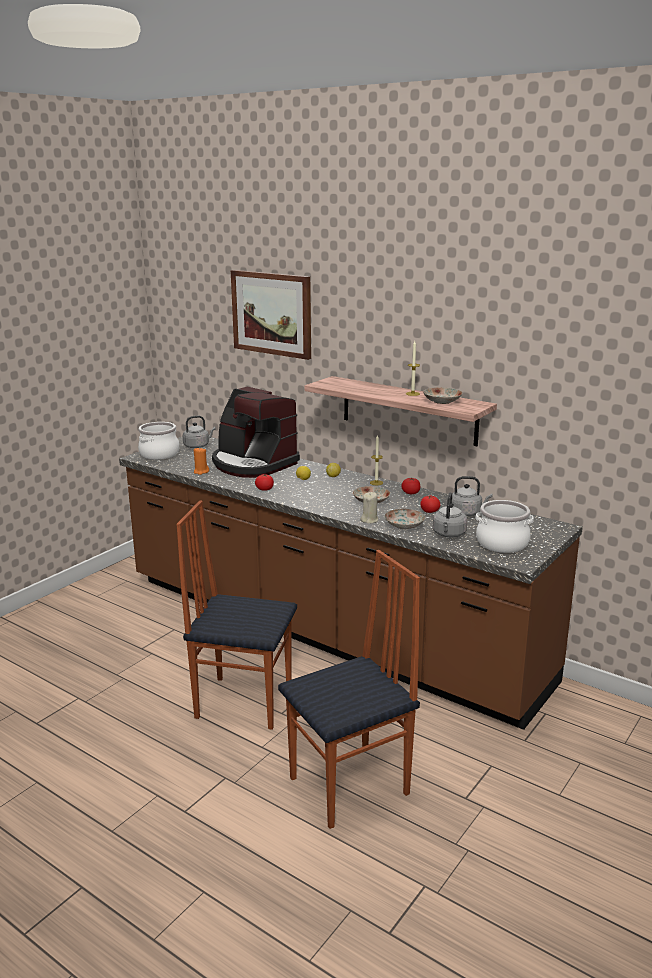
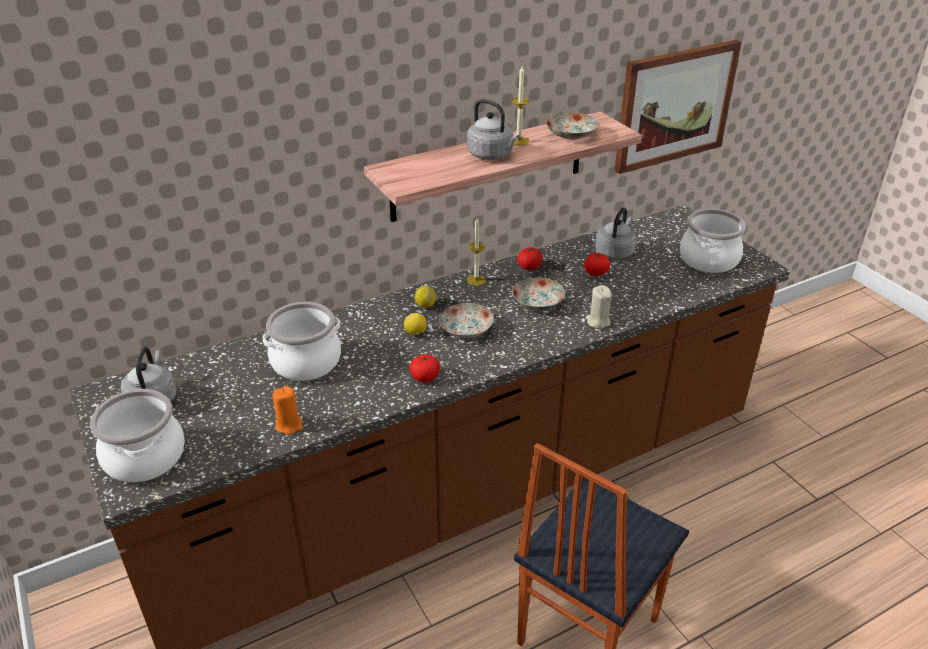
camera: 65 degrees left, 15 degrees up
(253, 464) = (306, 361): coffee machine -> cooking pot
(272, 313) = (226, 102): picture -> picture (674, 105)
(351, 787) = (783, 581): chair -> none
(404, 525) = (628, 302): plate -> plate (465, 329)
(449, 534) = (669, 282): grey kettle -> grey kettle (492, 155)

